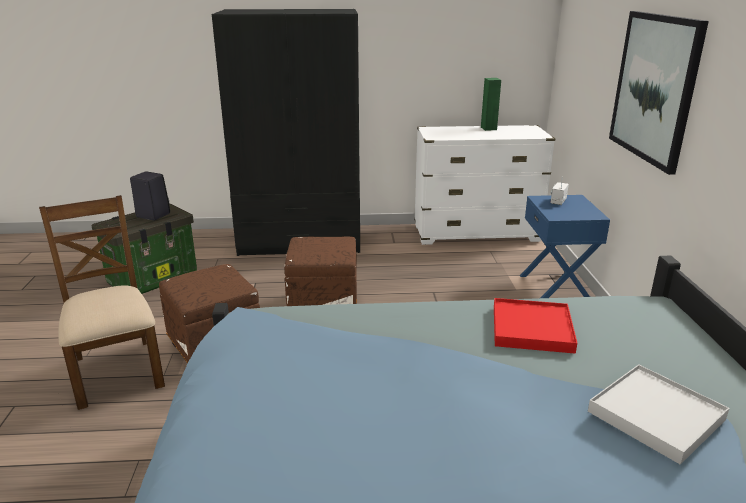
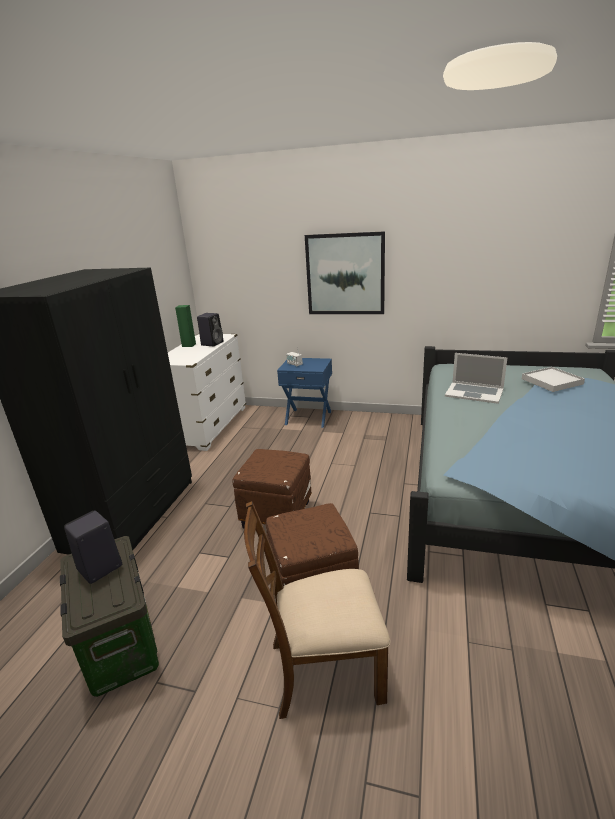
camera: 70 degrees left, 0 degrees up
(505, 135) = (212, 343): none -> black speaker
(532, 329) = (474, 392): red tray -> laptop

